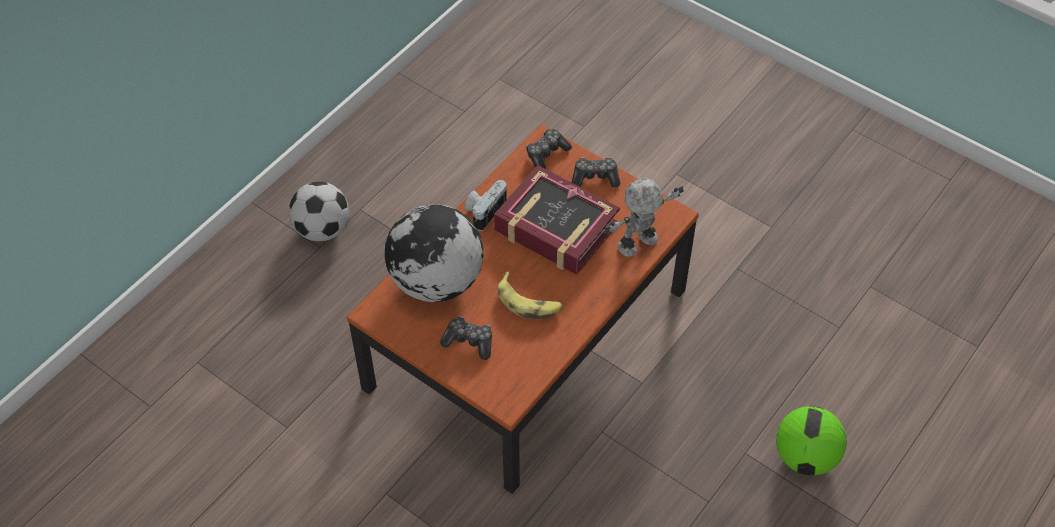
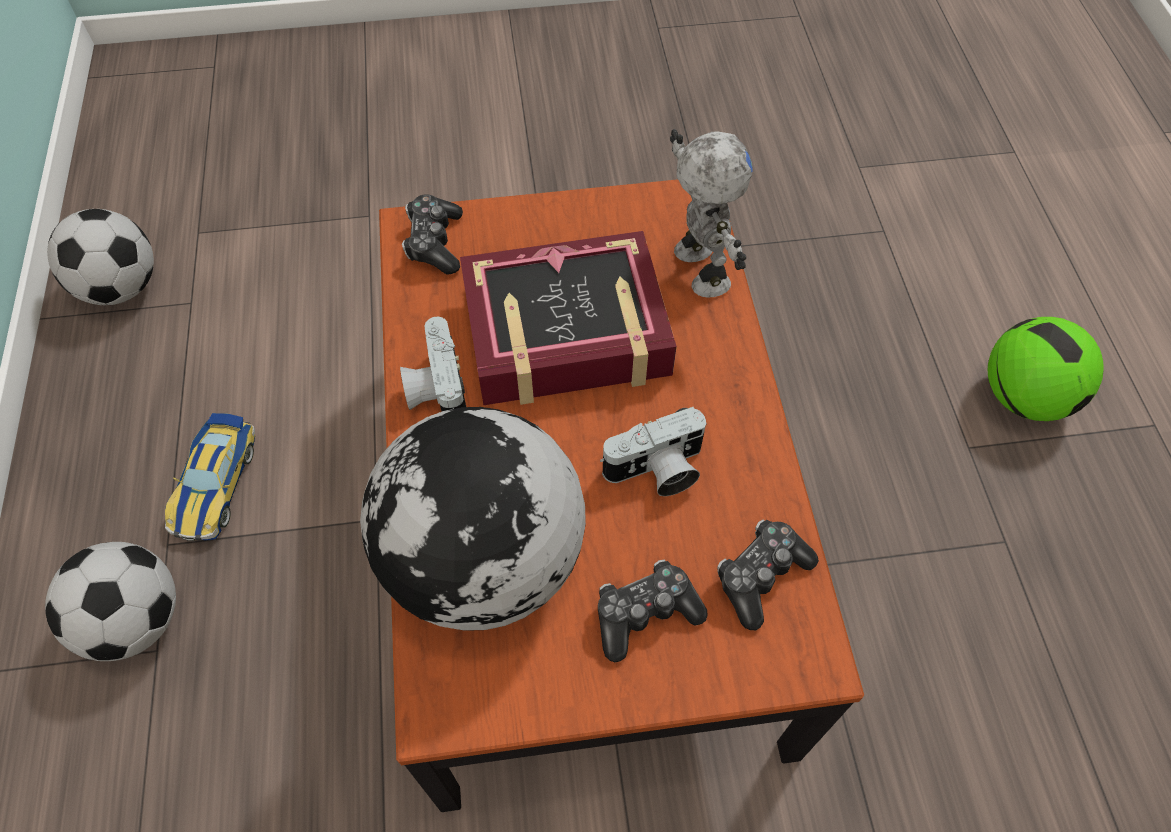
camera: 45 degrees left, 5 degrees up
(400, 199) = (216, 483): none -> toy car
(442, 82) = (120, 288): none -> football
(529, 302) = (657, 471): banana -> camera
(595, 177) = (537, 225): game controller -> game controller (761, 576)
(639, 244) = (698, 269): toy robot -> toy robot turned 150 degrees clockwise

